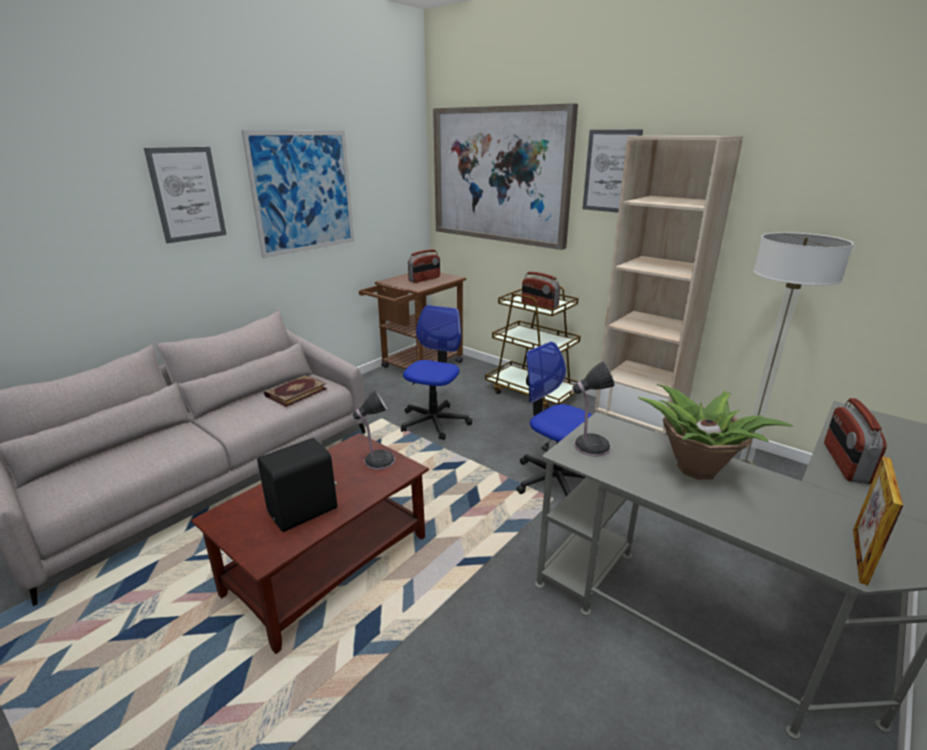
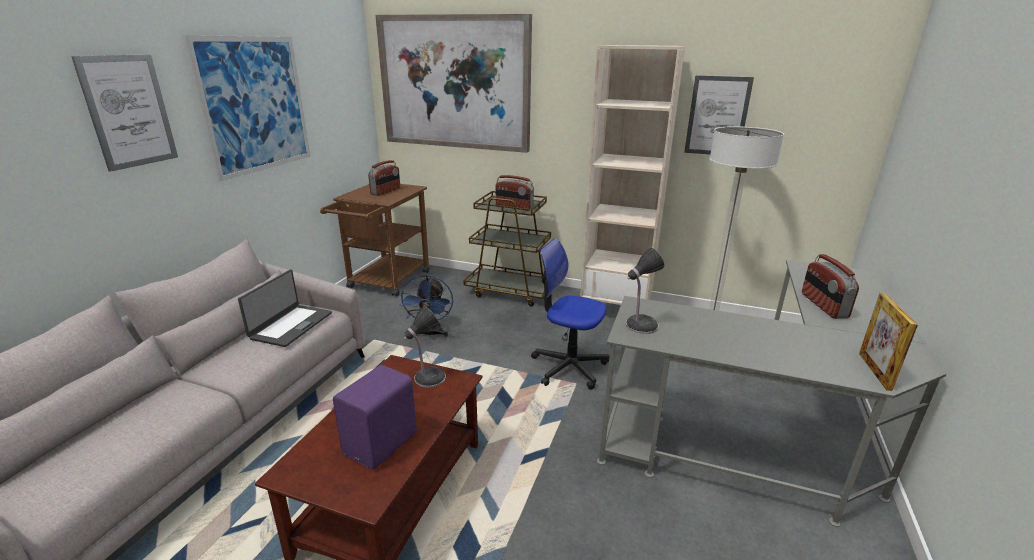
camera: 20 degrees left, 0 degrees up
(295, 392) = (290, 325): book -> laptop
(305, 511) = (383, 444): black speaker -> purple speaker
(434, 422) = (430, 334): office chair -> blue fan
(611, 171) = (568, 77): picture -> picture (717, 116)
(695, 468) = (729, 328): potted plant -> none

